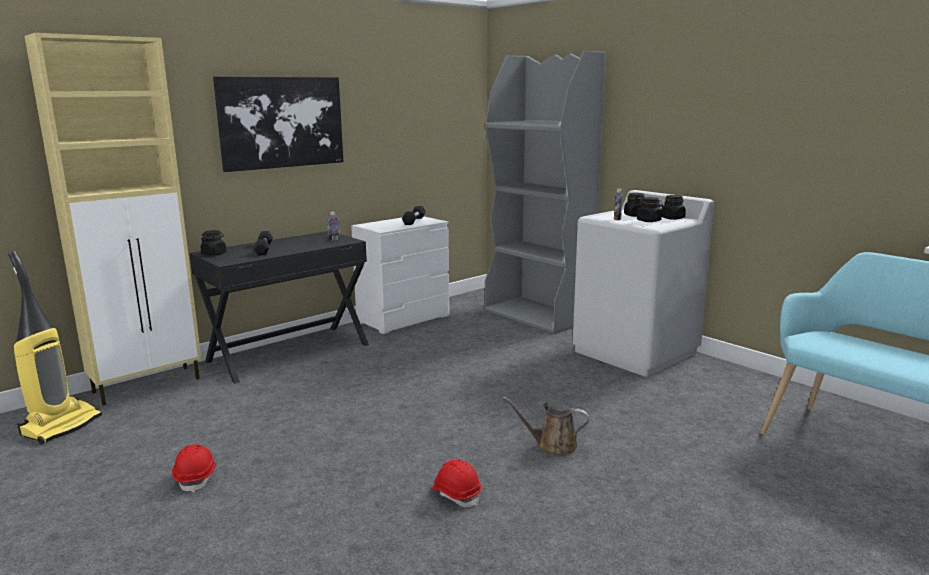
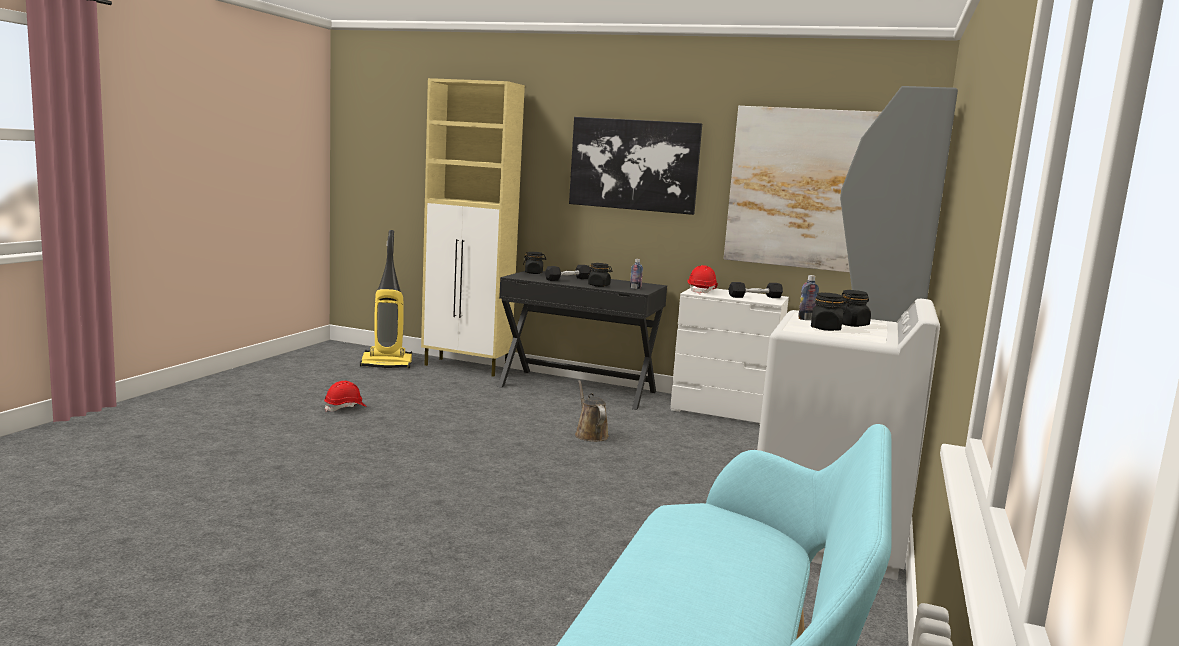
camera: 60 degrees right, 5 degrees down
(418, 127) = (808, 189): none -> picture
(456, 494) = (375, 486): red hard hat -> red hard hat (702, 291)
(552, 446) = (499, 514): brown watering can -> brown watering can (590, 434)
(672, 218) = (872, 337): black jar -> black jar (599, 285)

